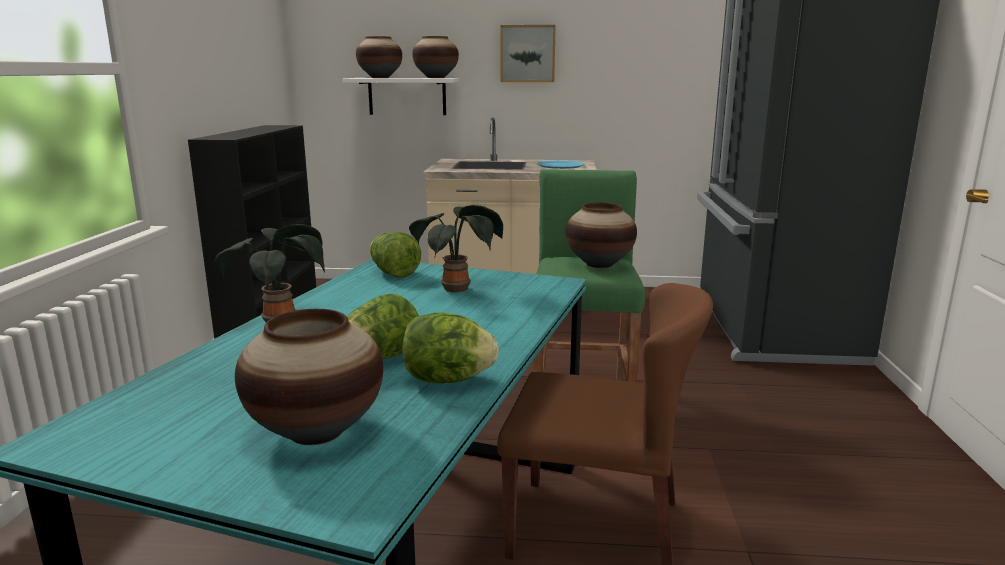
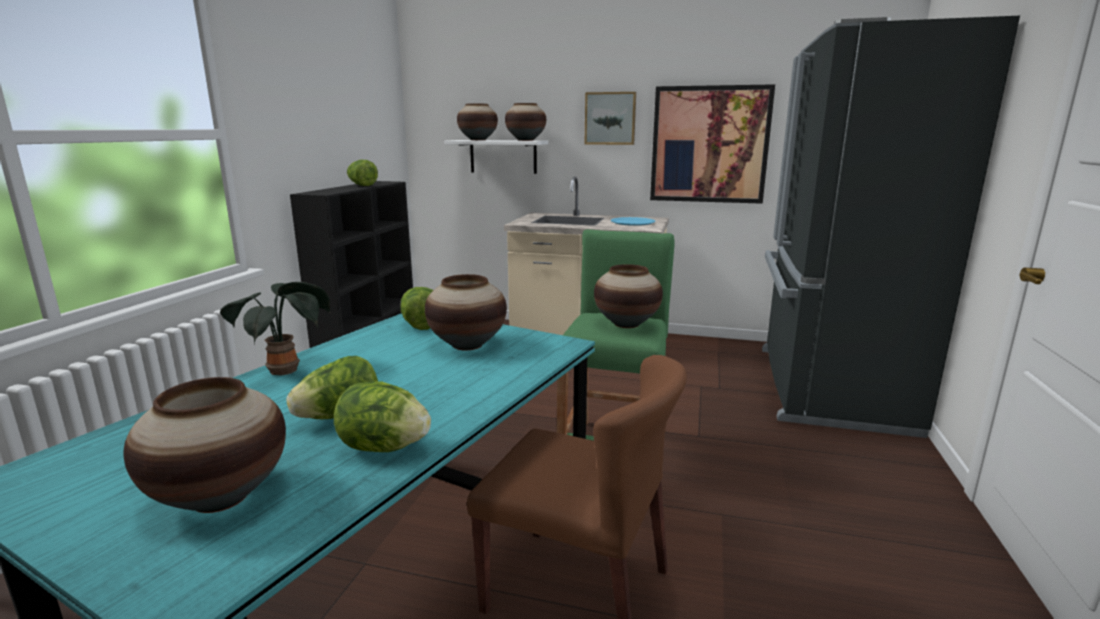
camera: 10 degrees right, 0 degrees up
(258, 129) = (361, 185): none -> lettuce
(459, 289) = (467, 345): potted plant -> vase
(634, 82) = (709, 145): none -> picture

